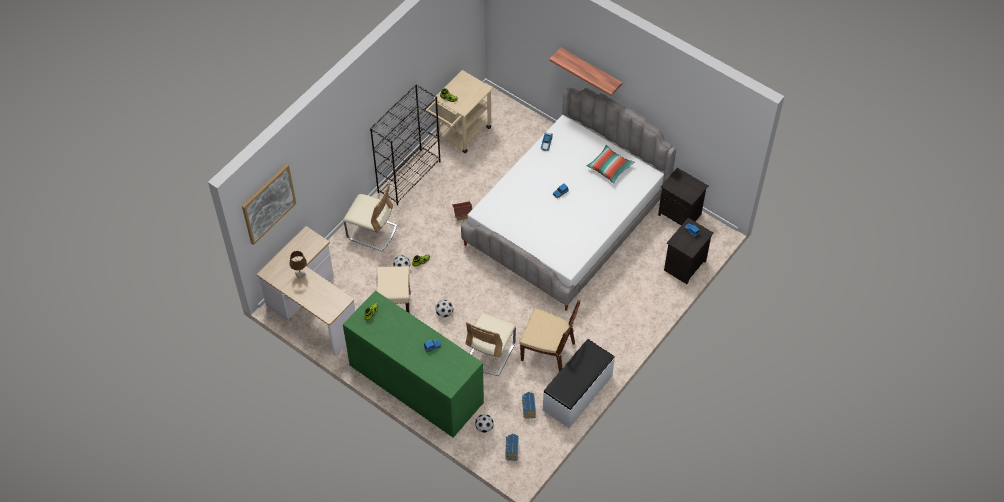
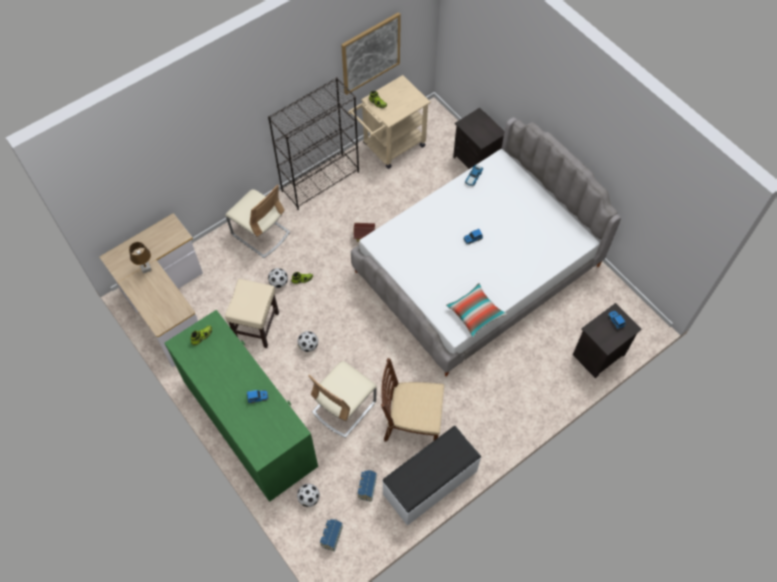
camera: 15 degrees right, 5 degrees up
(268, 203) = (110, 180): picture -> picture (370, 53)
(548, 351) = (411, 421): brown chair -> brown chair turned 150 degrees clockwise
(590, 70) = (541, 103): shelf -> none
(610, 168) = (538, 222): pillow -> pillow (475, 313)
(680, 214) = (609, 292): black nightstand -> black nightstand (476, 161)

